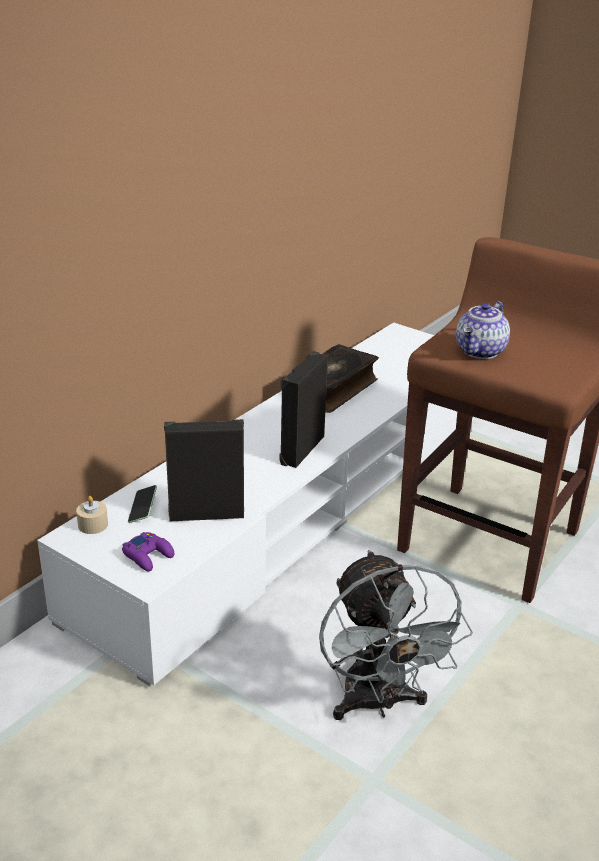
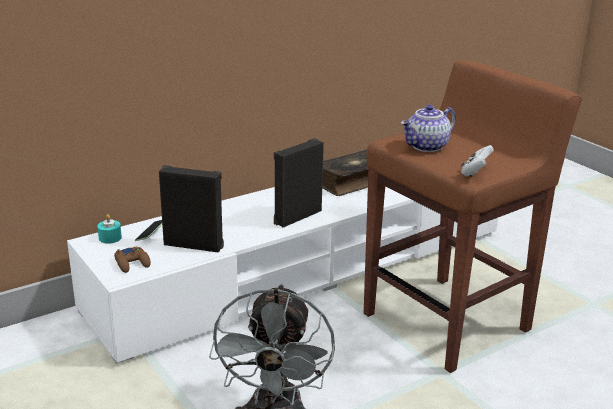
camera: 20 degrees right, 5 degrees down
(93, 525) = (110, 238): beige candle -> turquoise candle
(148, 556) = (132, 263): purple game controller -> brown game controller
(559, 379) = (475, 172): none -> white game controller

